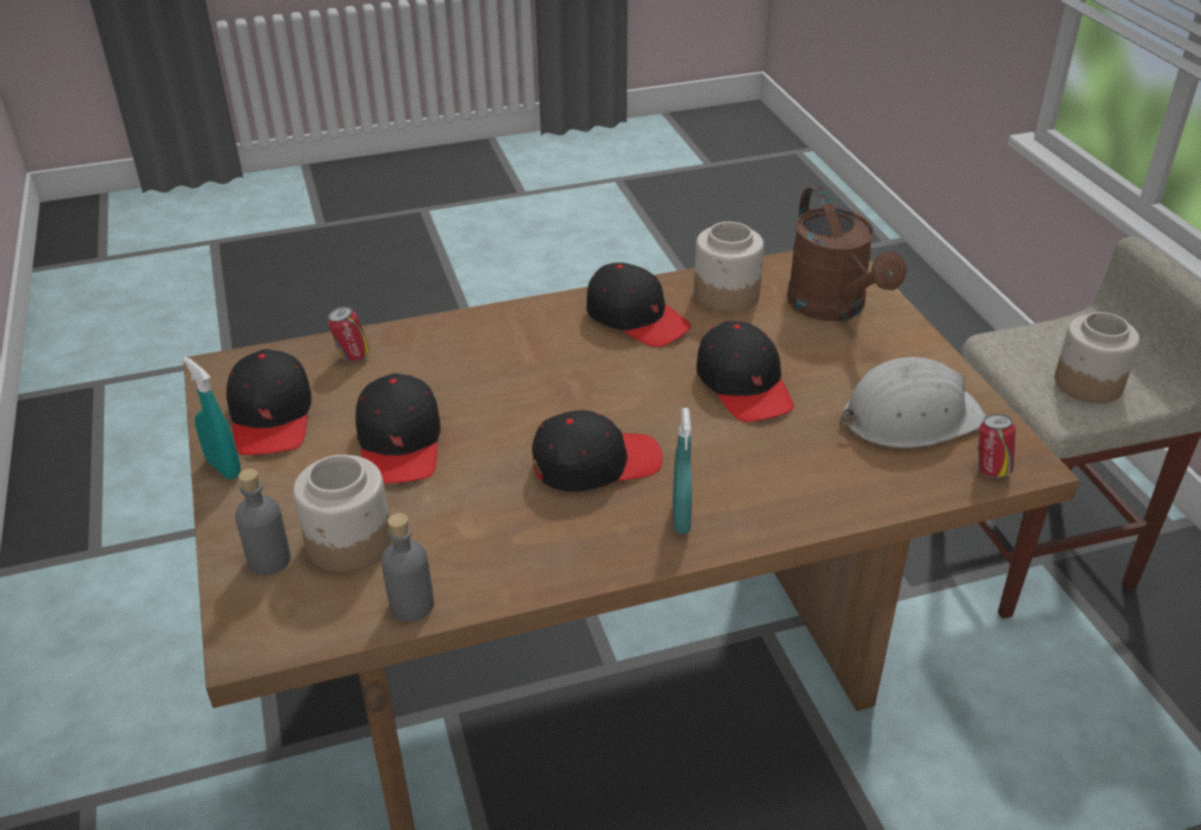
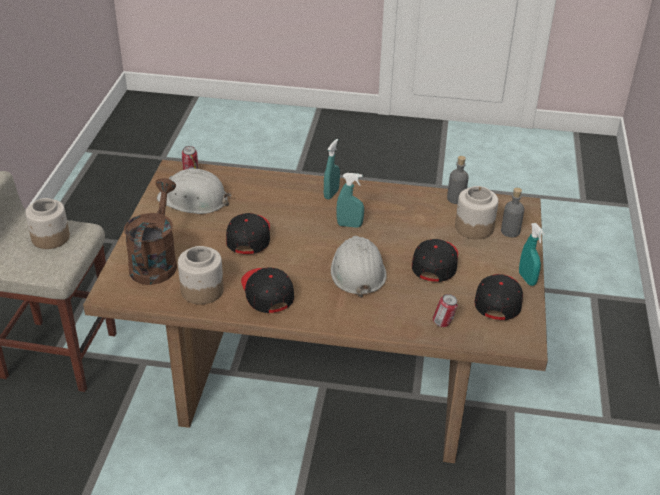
camera: 155 degrees left, 0 degrees up
(526, 388) = (357, 271): none -> white hard hat
(595, 463) = (349, 225): black cap -> turquoise spray bottle

